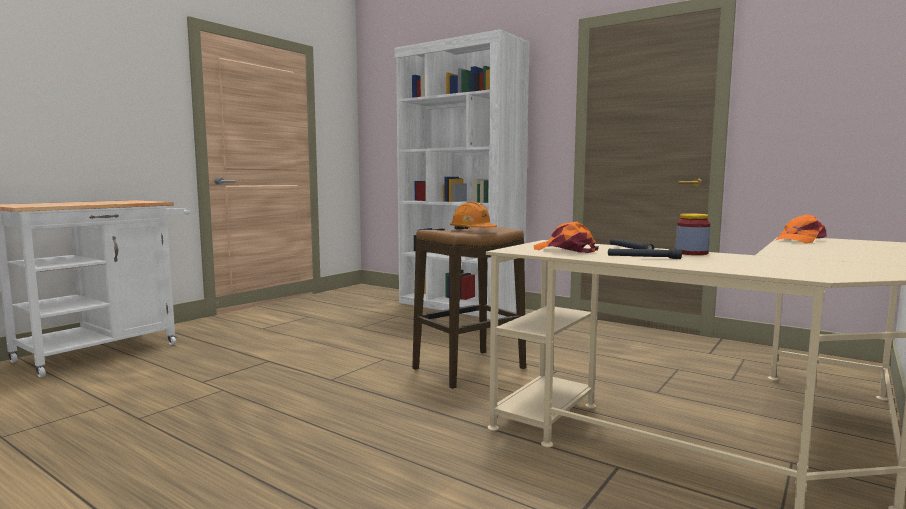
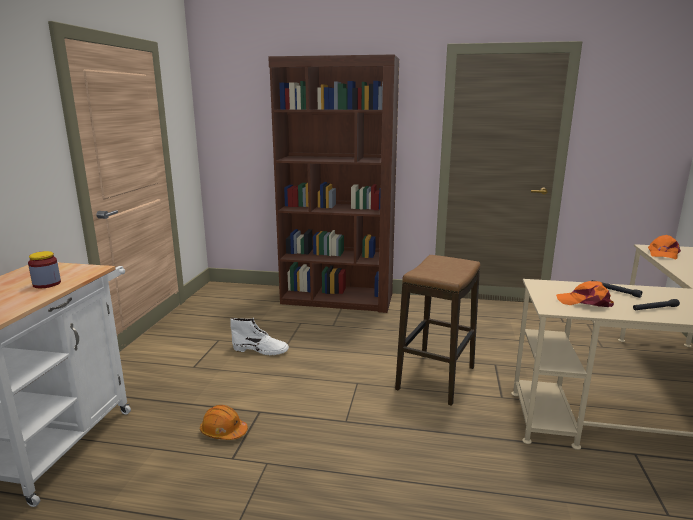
camera: 25 degrees left, 10 degrees up
(333, 327) = (261, 350): none -> white boot
(459, 306) = (337, 299): white bookcase -> brown bookcase
(472, 230) = (448, 269): orange hard hat -> orange hard hat (223, 431)
(691, 253) = (659, 292): jar -> jar (47, 284)

